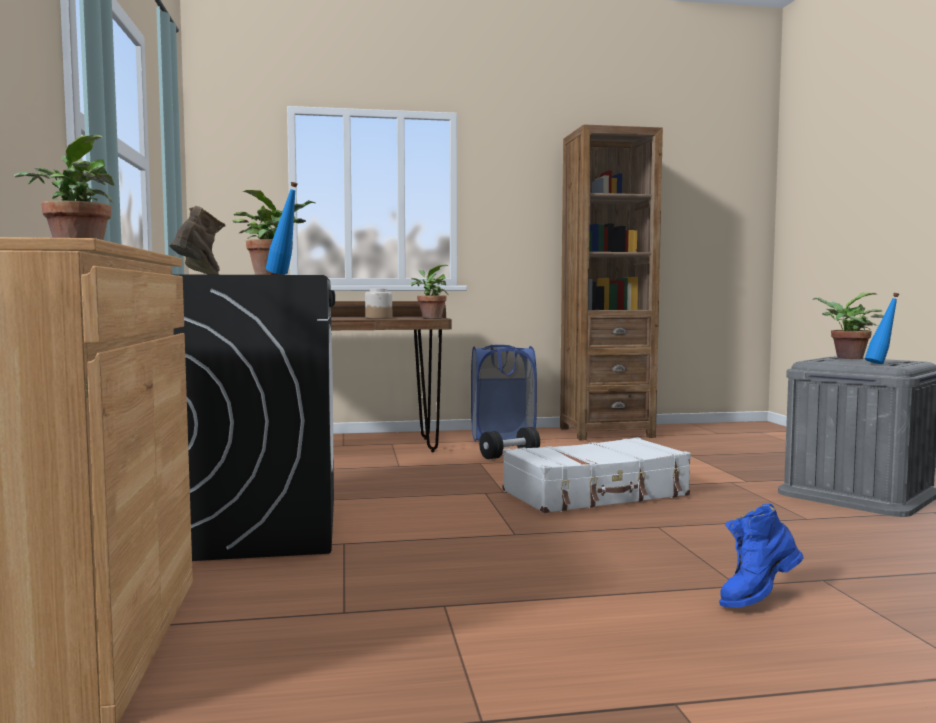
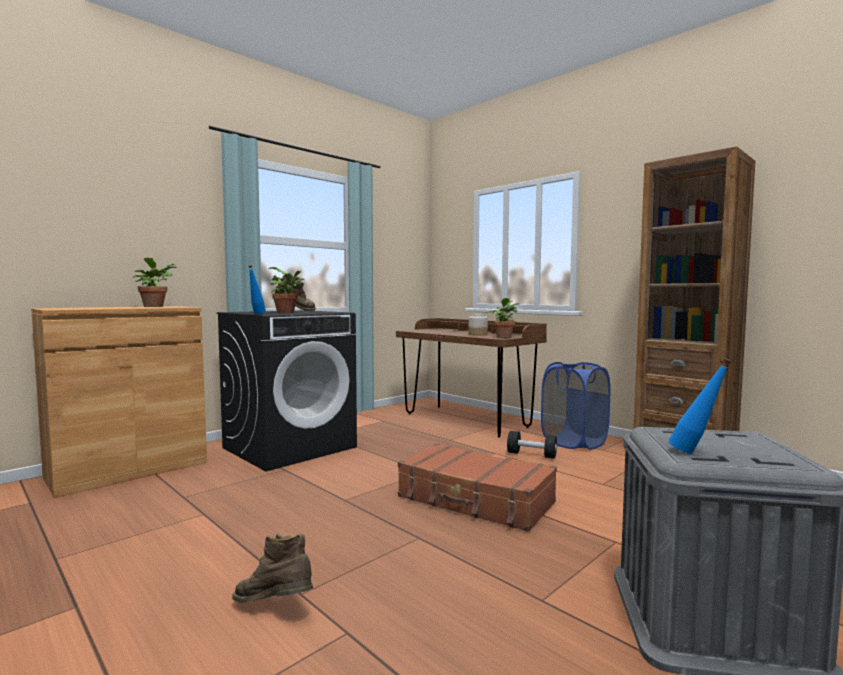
camera: 55 degrees right, 0 degrees up
(596, 494) = (475, 500): white suitcase -> brown suitcase
(757, 598) = (275, 607): blue boot -> brown boot
(846, 358) = (731, 437): potted plant -> none

